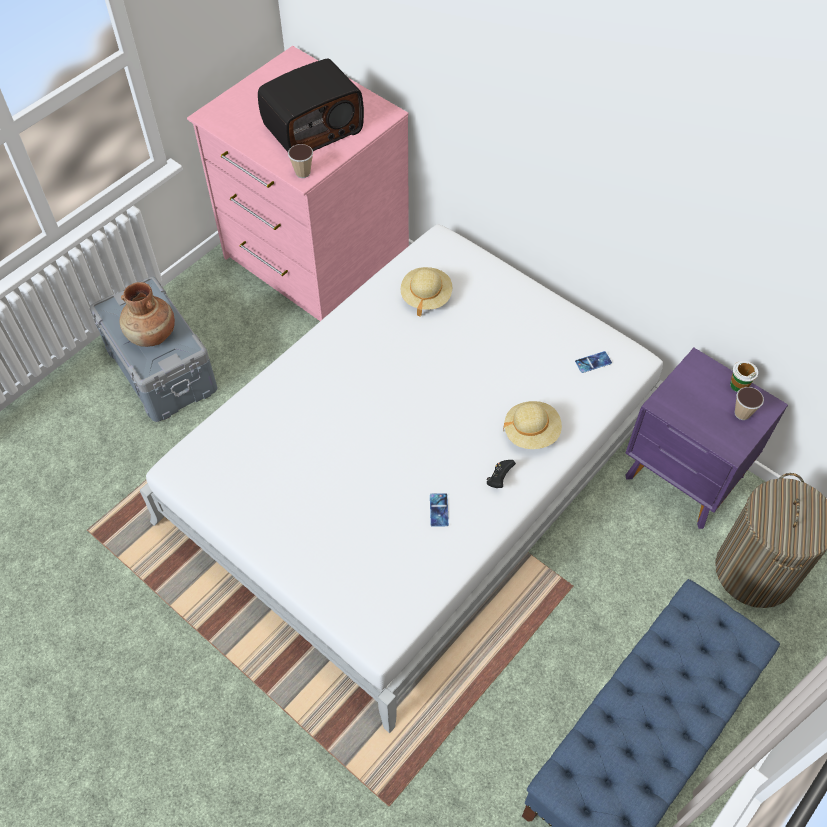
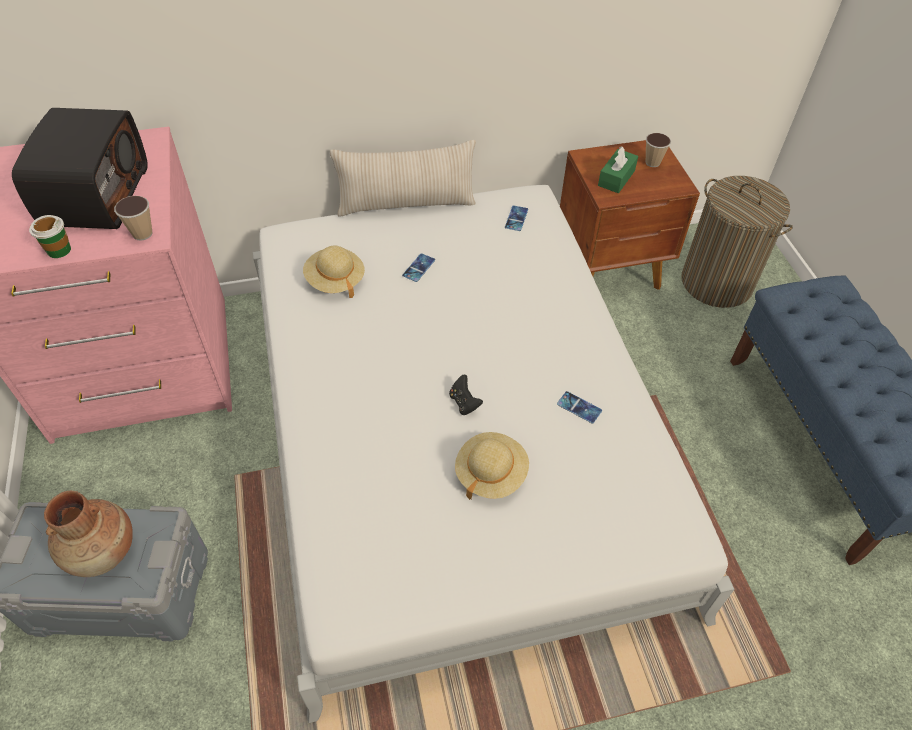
camera: 55 degrees left, 5 degrees down
(482, 335) = (418, 268): none -> phone
(499, 479) = (579, 345): black game controller -> black game controller (464, 403)
(531, 432) = (550, 296): beige hat -> beige hat (490, 474)
(542, 286) = (406, 204): none -> beige pillow
(684, 479) = (610, 270): purple nightstand -> brown nightstand
(692, 398) = (616, 178): none -> green tissue box
(738, 385) = (625, 149): cup -> cup (59, 250)

